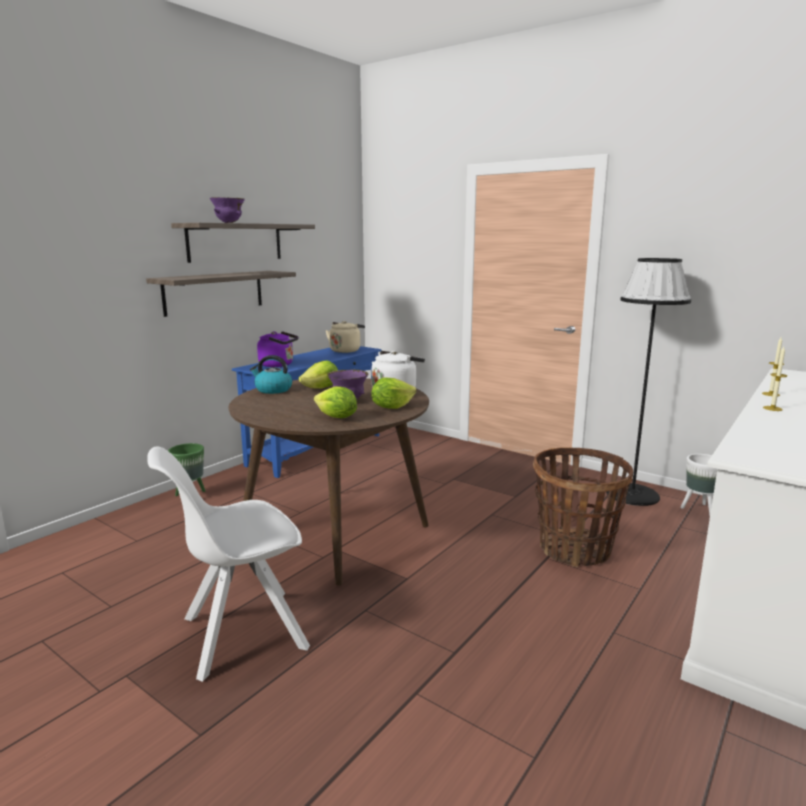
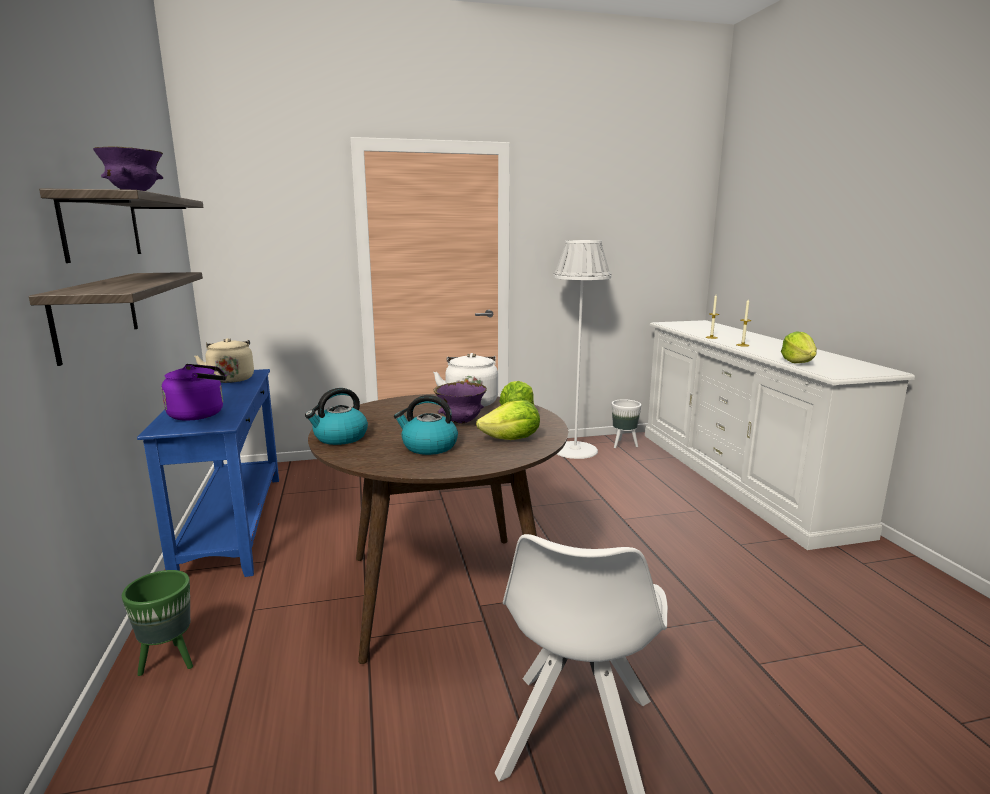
camera: 50 degrees left, 0 degrees up
(289, 406) = (428, 447): none -> kettle
(321, 388) = (388, 420): lettuce -> lettuce (798, 362)
(575, 549) = (623, 504): basket -> none
(632, 494) = (574, 450): black floor lamp -> white floor lamp

